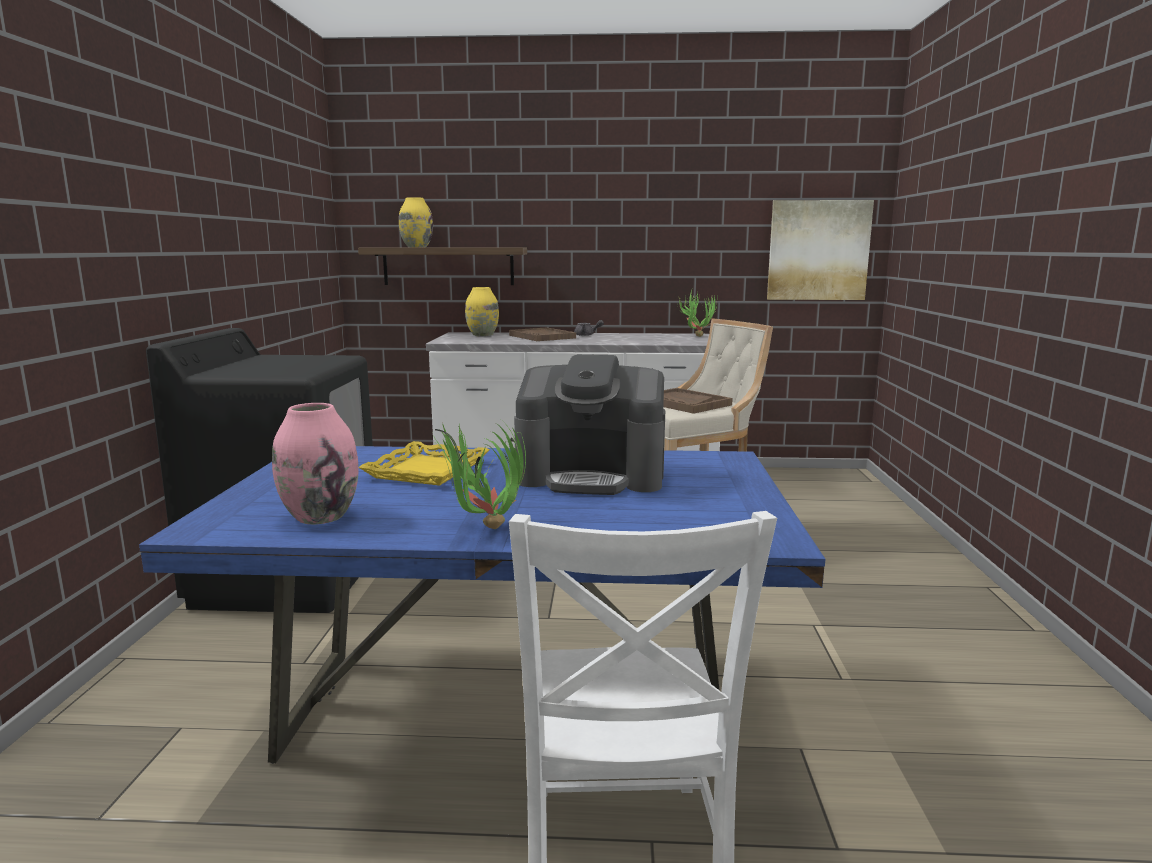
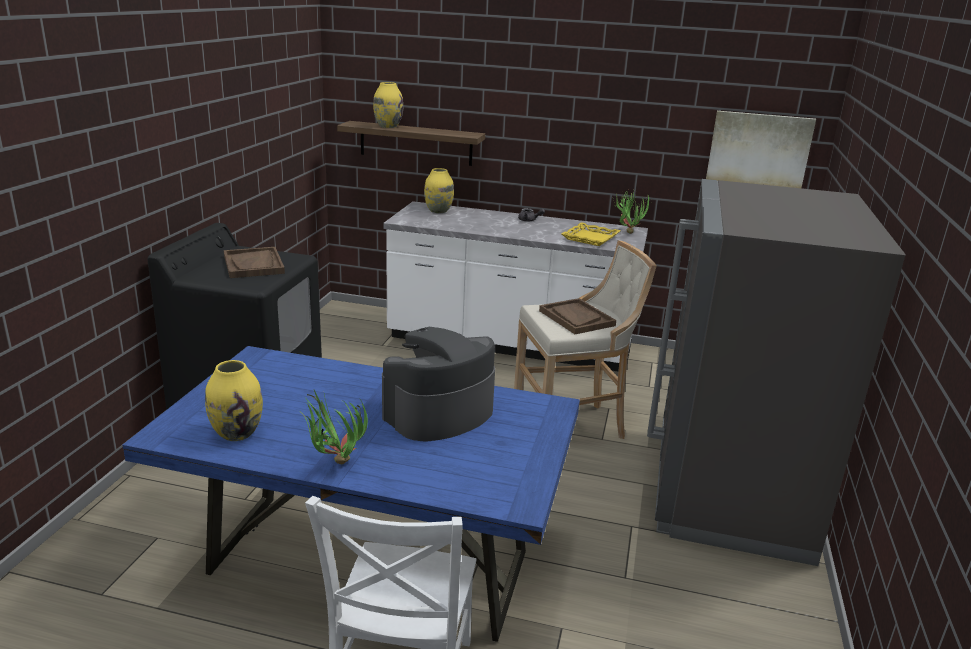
camera: 10 degrees right, 10 degrees up
(320, 516) = (237, 433): pink vase -> yellow vase
(428, 471) = (326, 391): yellow tray -> yellow tray (590, 238)
(542, 337) = (488, 219): brown tray -> brown tray (254, 264)
(592, 476) = (438, 413): coffee machine -> coffee machine turned 120 degrees clockwise
(894, 577) = (728, 490): none -> grey fridge

